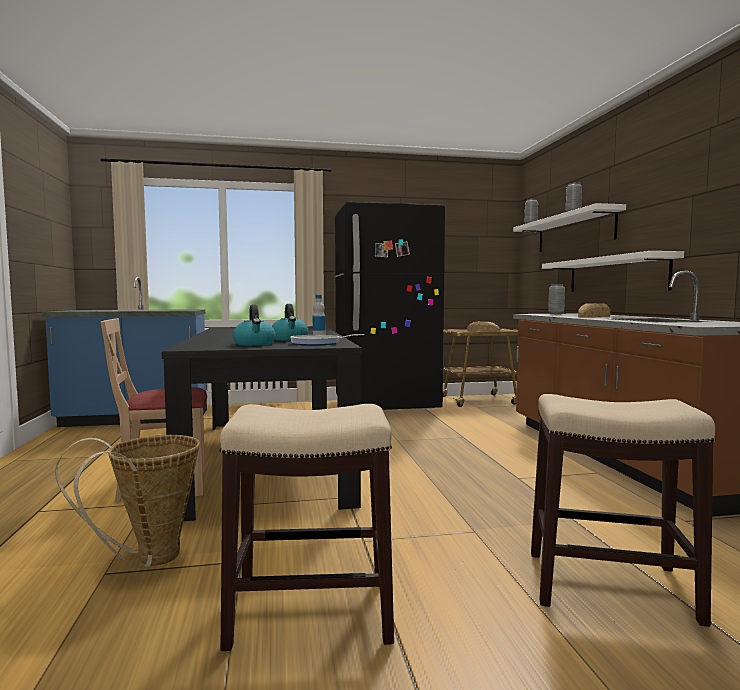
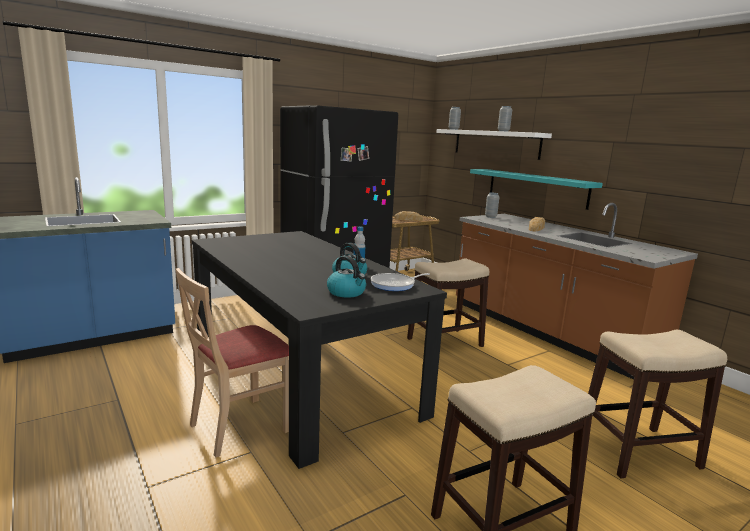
camera: 25 degrees left, 10 degrees up
(148, 560) = (331, 515): basket -> none
(461, 452) = (445, 342): none -> stool
(615, 275) = (536, 188): white shelf -> turquoise shelf

